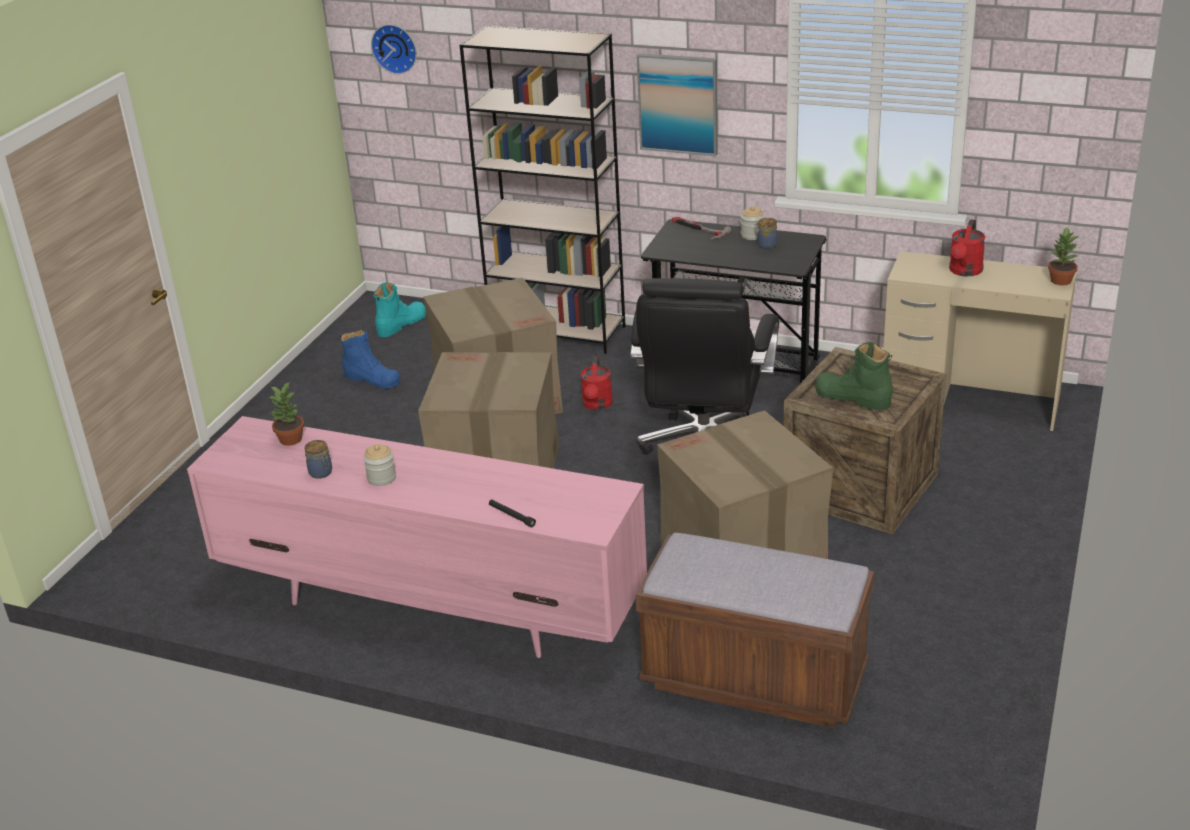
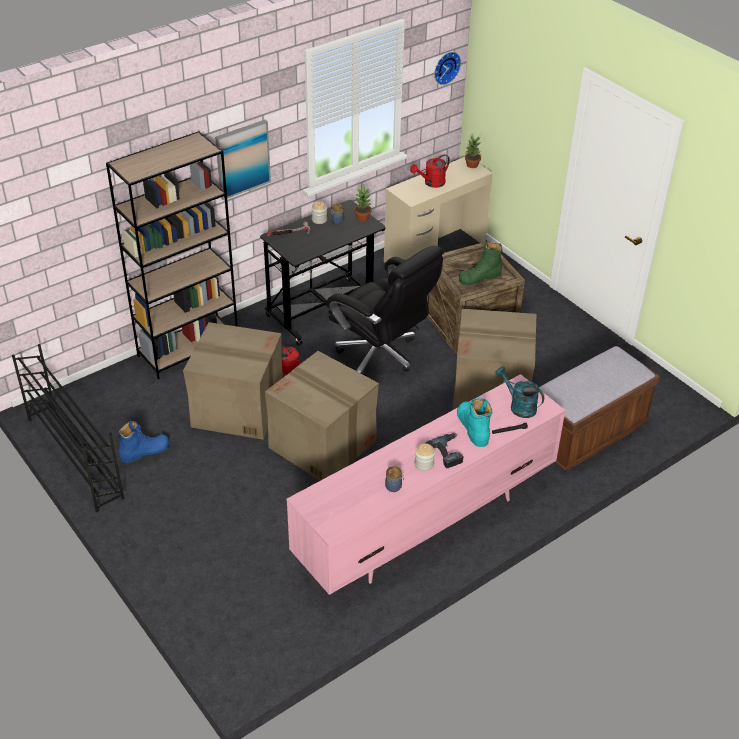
camera: 60 degrees left, 10 degrees up
(291, 439) = (341, 486): potted plant -> potted plant (363, 217)
(327, 349) = (75, 457): none -> black shoe rack
(395, 48) = (29, 209): wall clock -> wall clock (445, 67)
(401, 324) = (87, 409): turquoise boot -> turquoise boot (473, 427)
(421, 487) = (448, 452): none -> power drill
(571, 506) = (519, 406): none -> turquoise watering can
(964, 272) = (431, 183): red watering can -> red watering can turned 90 degrees clockwise

